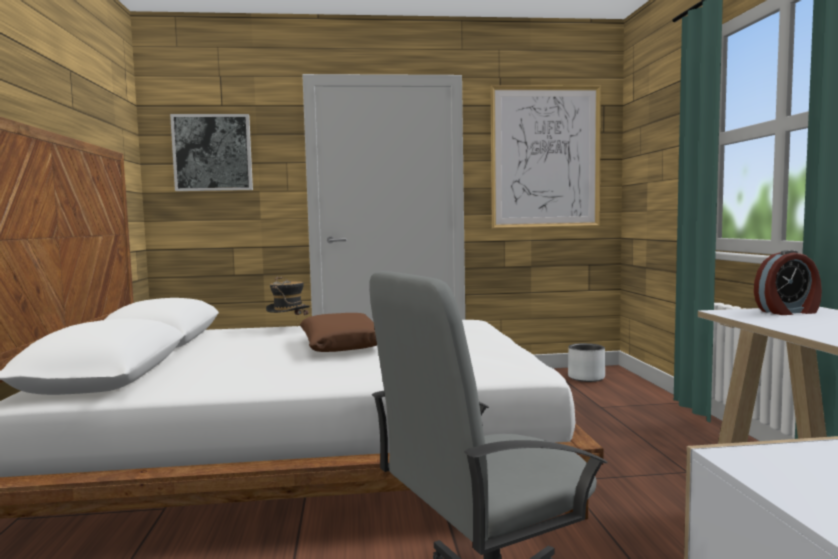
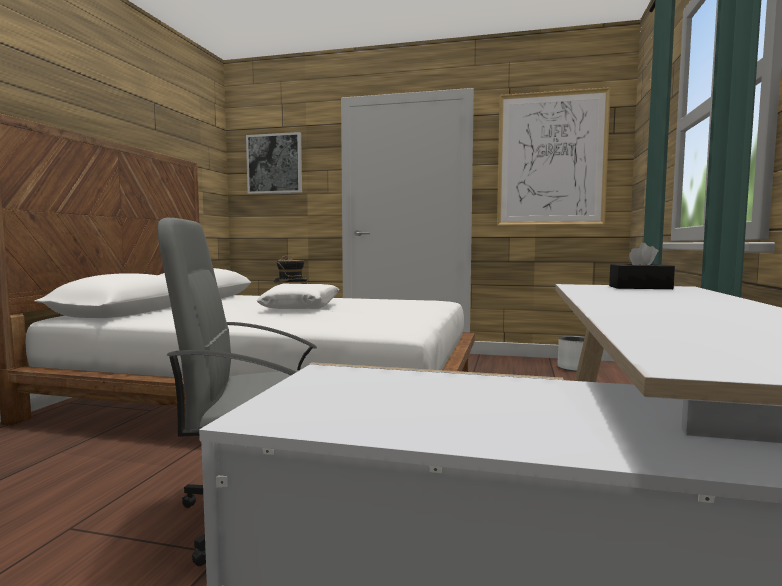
camera: 20 degrees right, 0 degrees up
(342, 345) = (302, 307): brown pillow -> white pillow
(788, 312) = (640, 287): alarm clock -> black tissue box

